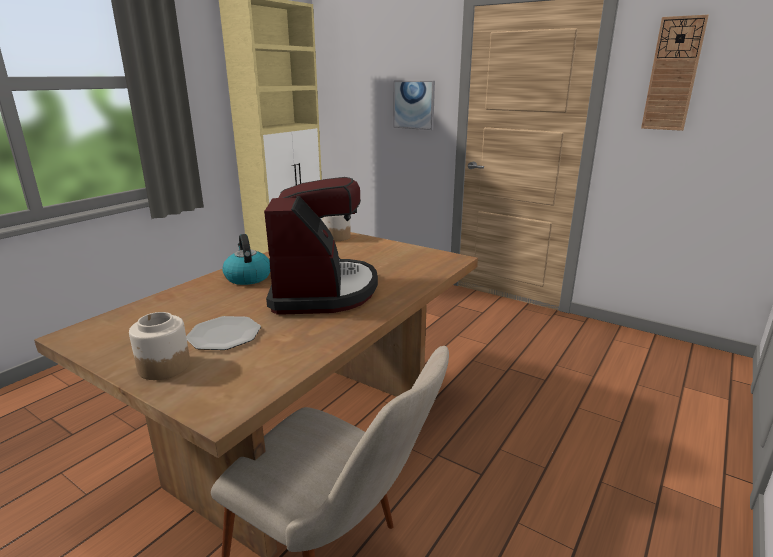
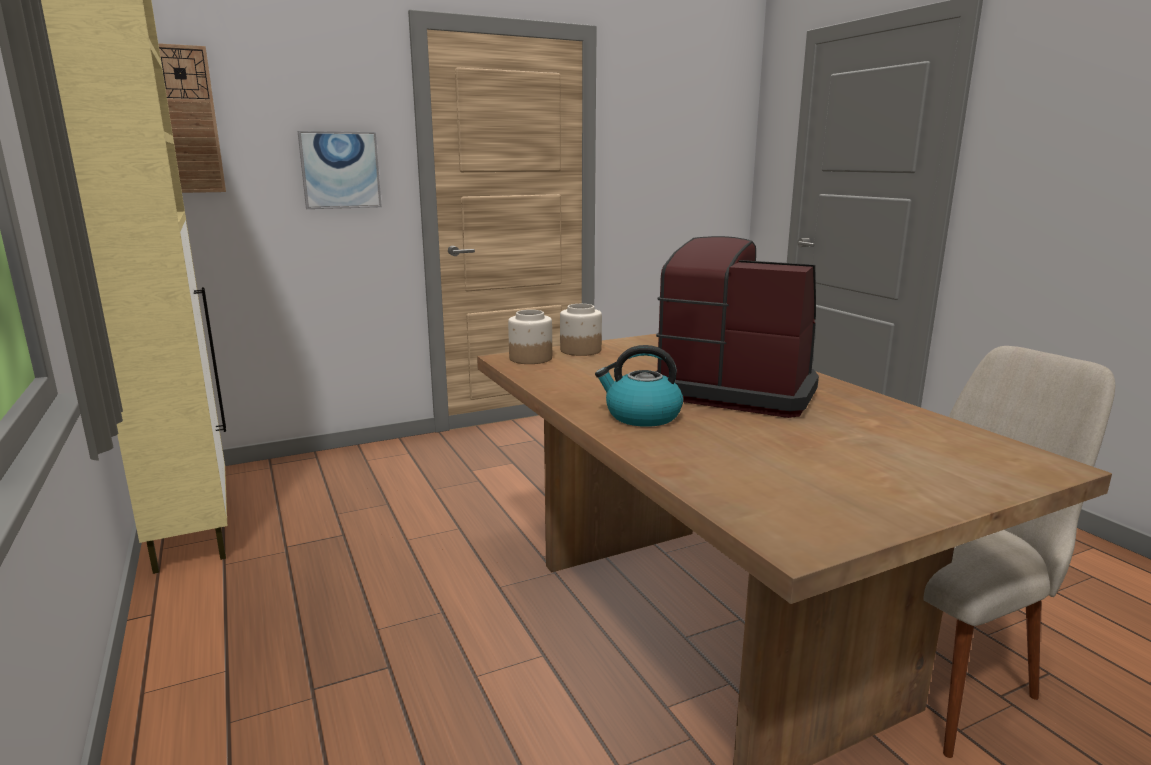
camera: 60 degrees left, 5 degrees down
(164, 366) = (934, 484): jar -> jar (580, 350)
(224, 335) = (848, 446): plate -> none
(673, 74) = (651, 128): wall clock -> wall clock (187, 120)

